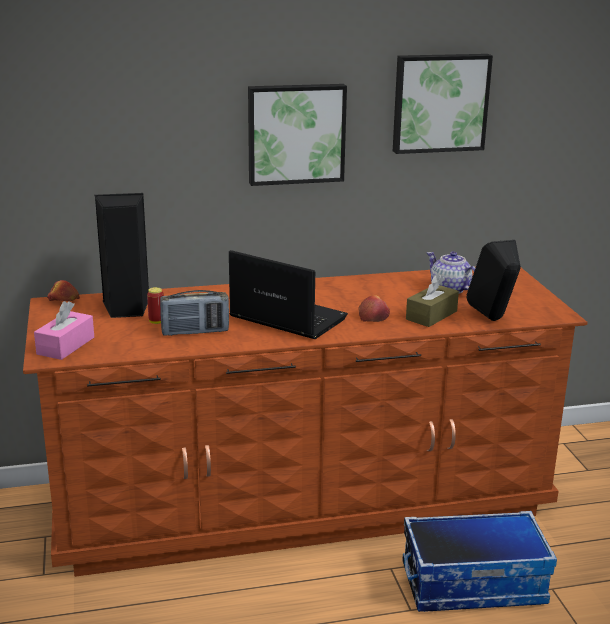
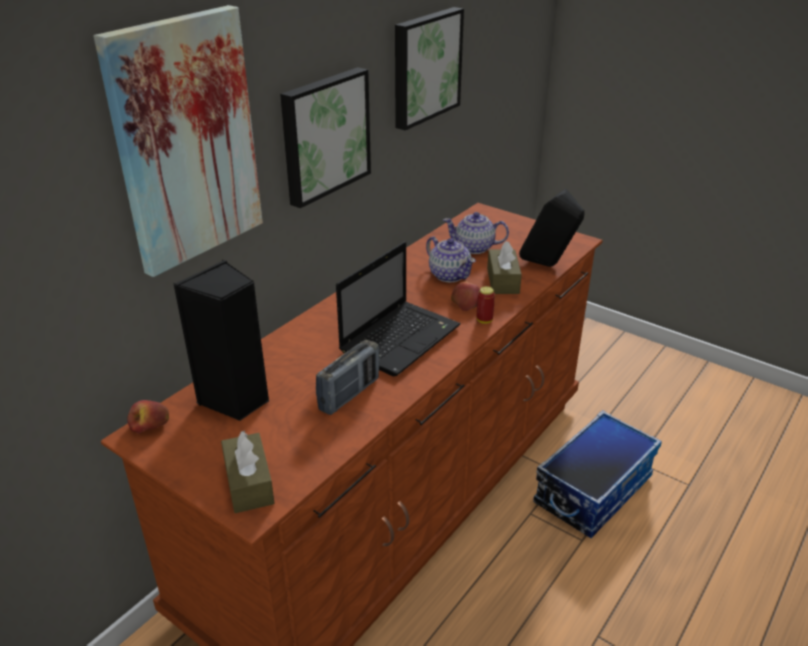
camera: 40 degrees left, 10 degrees up
(66, 346) = (249, 483): pink tissue box -> brown tissue box
(147, 100) = (185, 141): none -> picture
(156, 322) = (294, 401): can -> can (484, 320)
(285, 318) = (401, 338): laptop -> laptop turned 135 degrees clockwise
(394, 298) = (449, 275): none -> teapot

